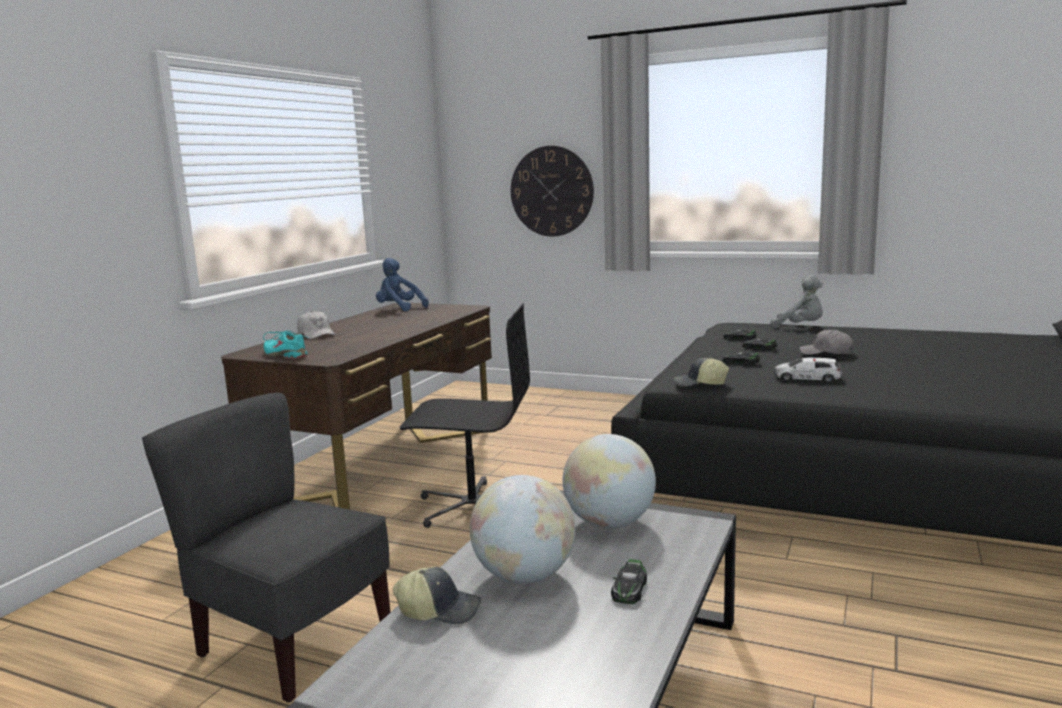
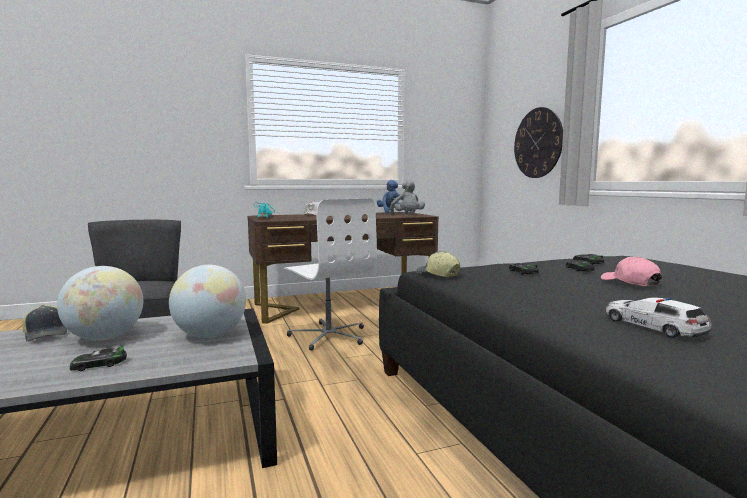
camera: 45 degrees right, 5 degrees down
(472, 507) = (329, 336): black office chair -> white office chair
(800, 327) = (685, 267): grey plush toy -> grey plush toy (407, 216)
(807, 378) = (534, 290): toy car -> toy car (652, 326)
(826, 352) = (630, 282): grey cap -> pink cap

